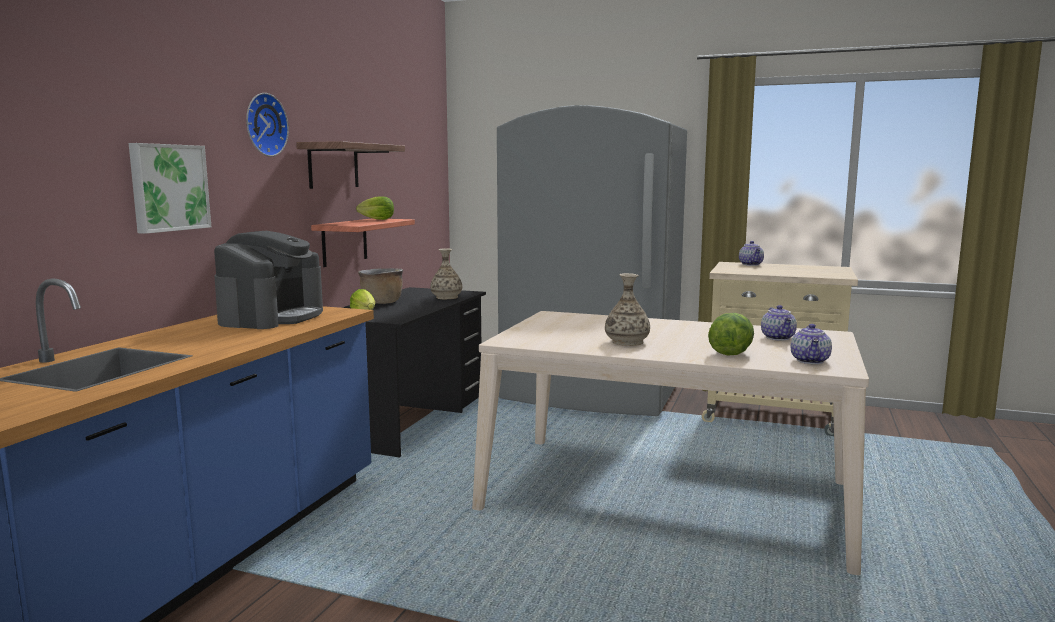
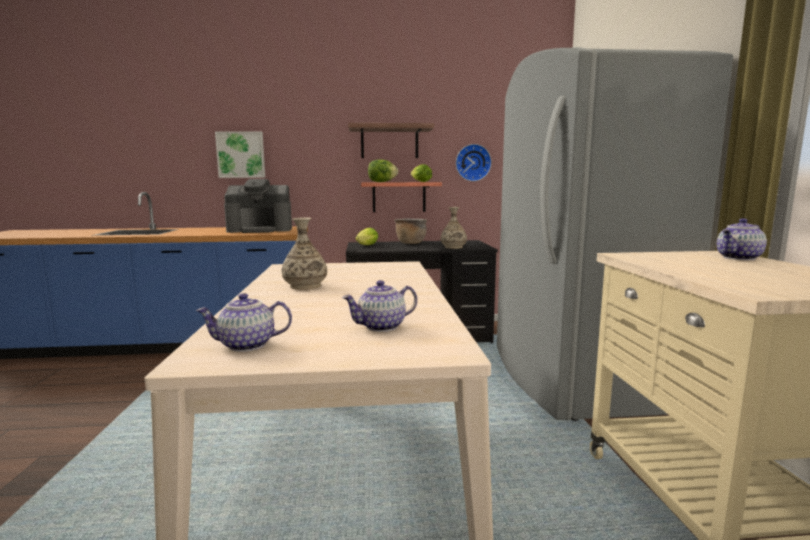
camera: 65 degrees right, 0 degrees up
(263, 125) = (318, 117): wall clock -> wall clock (472, 162)
(730, 353) = (273, 314): lettuce -> lettuce (382, 182)

